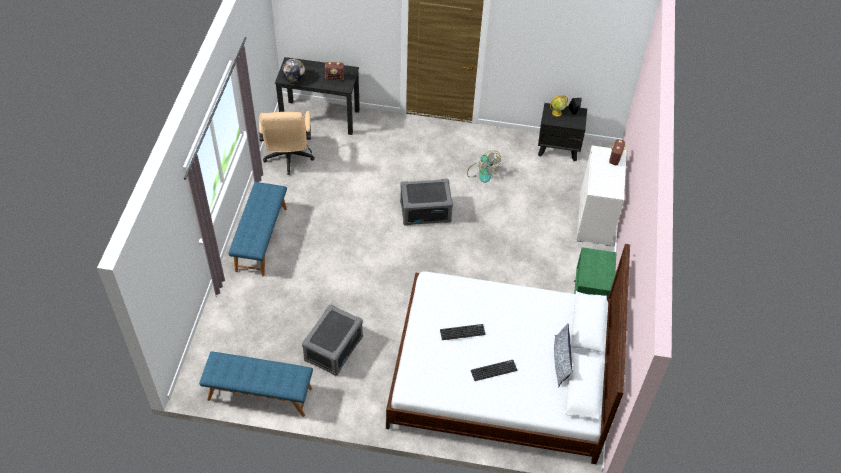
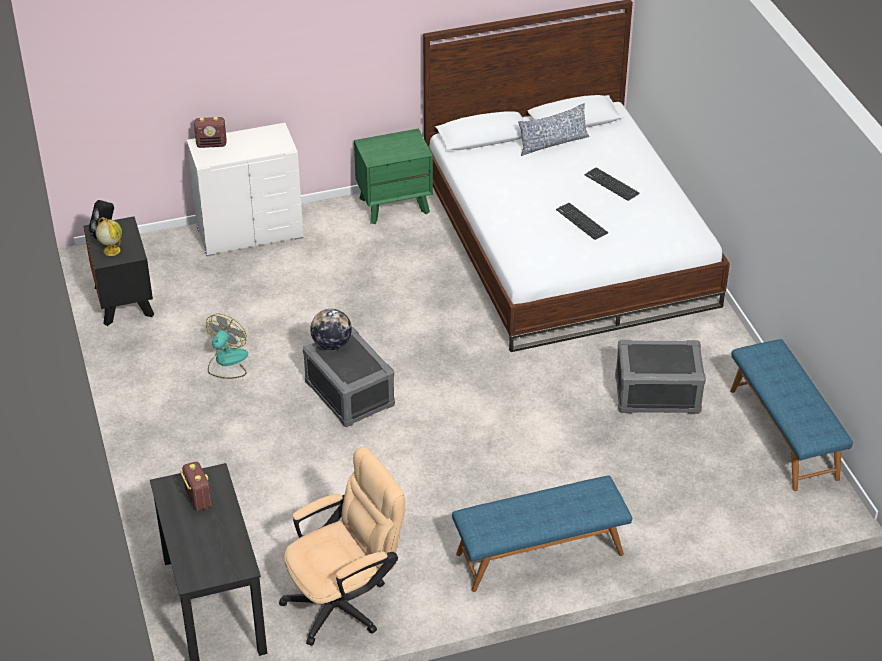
camera: 115 degrees left, 10 degrees down
(294, 79) = (235, 552): globe -> globe (331, 344)

